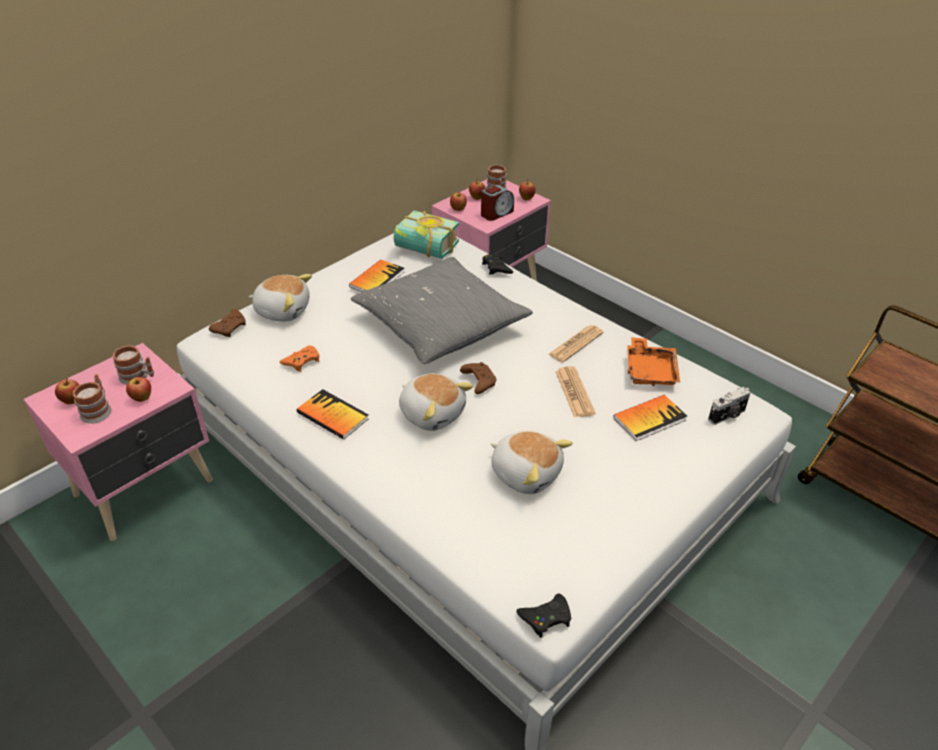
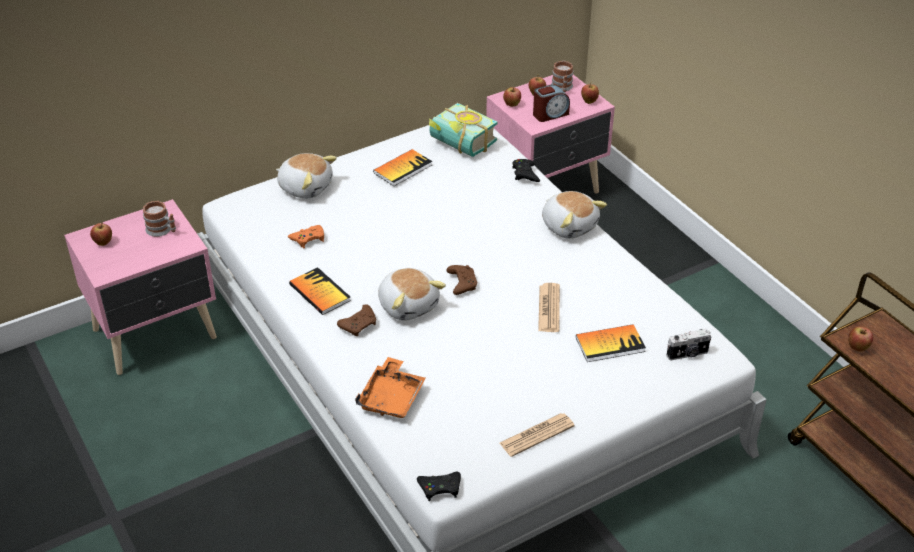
camera: 15 degrees right, 0 degrees up
(98, 410) = (123, 254): mug -> none
(142, 399) = (161, 250): apple -> apple (857, 348)
(230, 328) = (253, 197): brown game controller -> brown game controller (359, 325)
(440, 324) = (448, 223): grey pillow -> none
(526, 473) = (472, 371): plush toy -> plush toy (569, 225)
(575, 344) = (572, 263): newspaper -> newspaper (536, 435)
(650, 371) = (633, 300): orange tray -> orange tray (392, 397)

